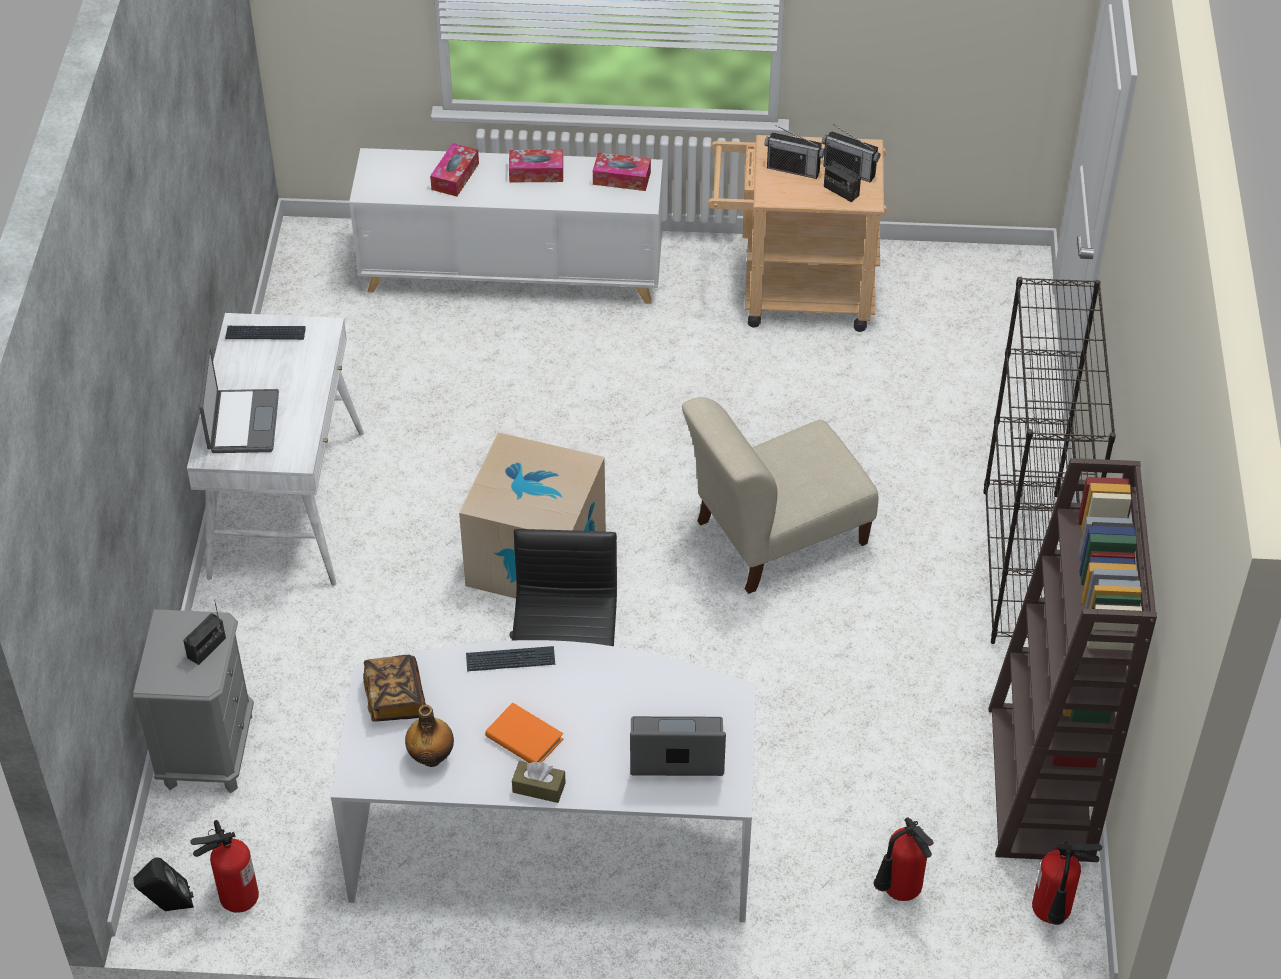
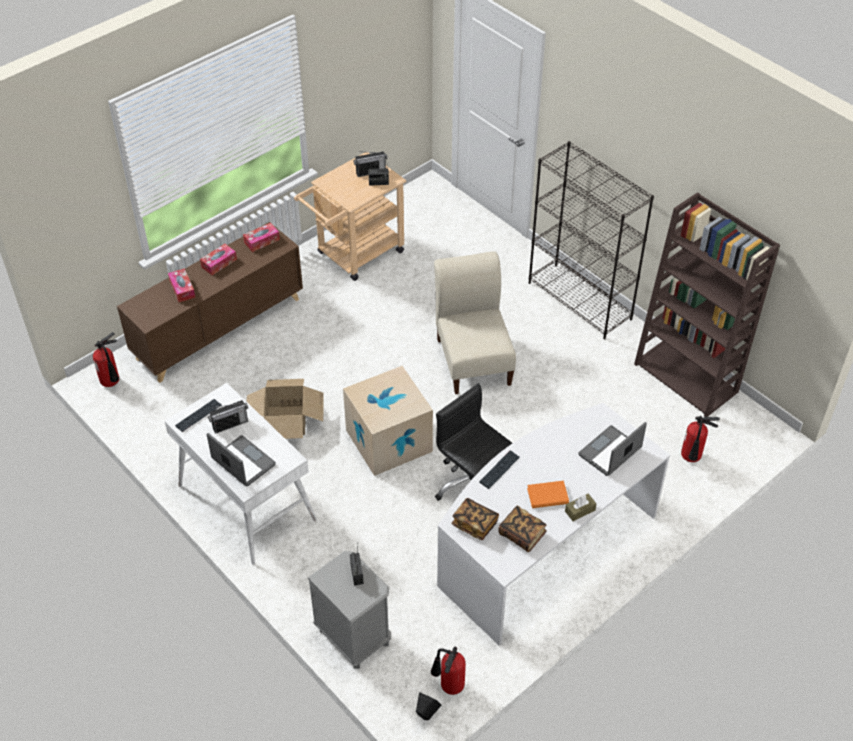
camera: 45 degrees left, 0 degrees up
(431, 756) = (522, 535): bottle -> book
(450, 441) = (286, 420): none -> cardboard box
(513, 273) = (219, 328): white cabinet -> brown cabinet
(775, 536) = (473, 358): beige chair -> beige chair turned 150 degrees clockwise
(793, 169) = (347, 186): radio -> radio (230, 424)
(1053, 916) = (750, 423): fire extinguisher -> fire extinguisher (112, 383)

